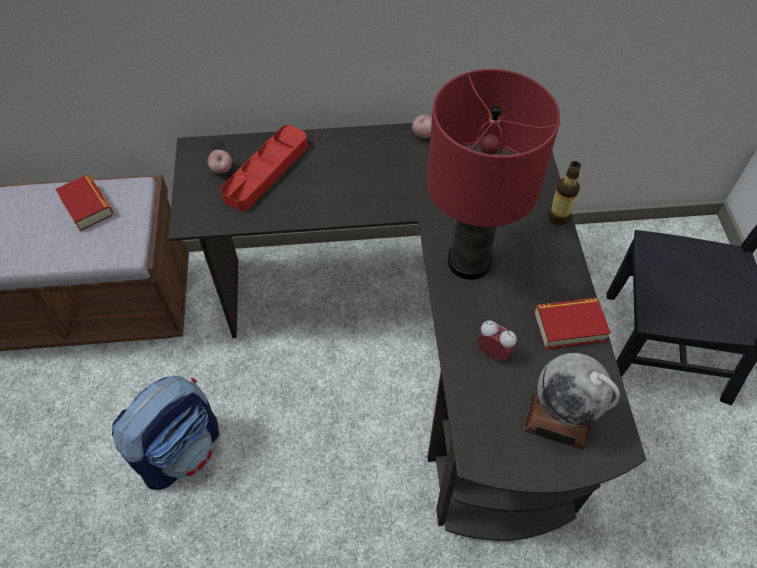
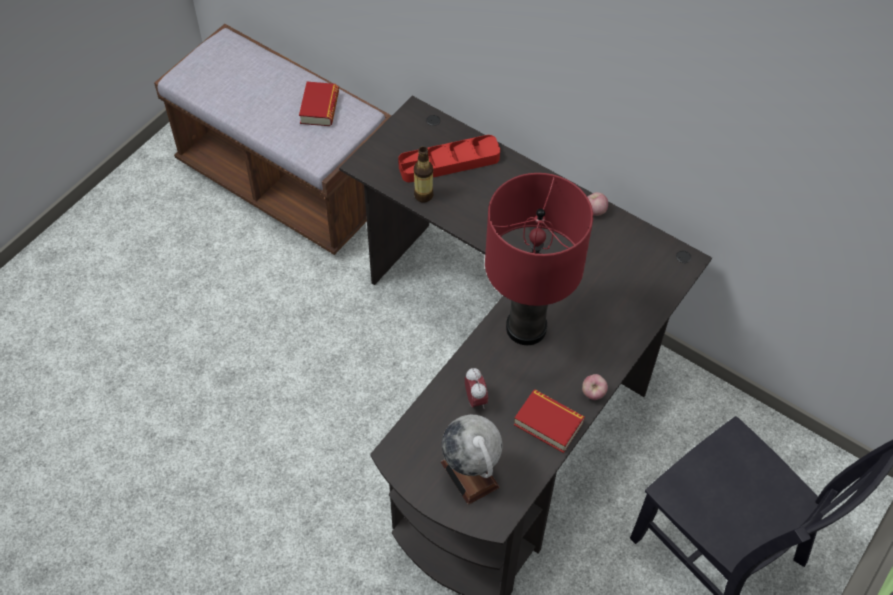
camera: 40 degrees right, 0 degrees up
(181, 450) = (267, 337): backpack -> none
(222, 170) = (419, 141): apple -> apple (593, 393)
(558, 217) = (630, 345): bottle -> bottle (423, 195)

